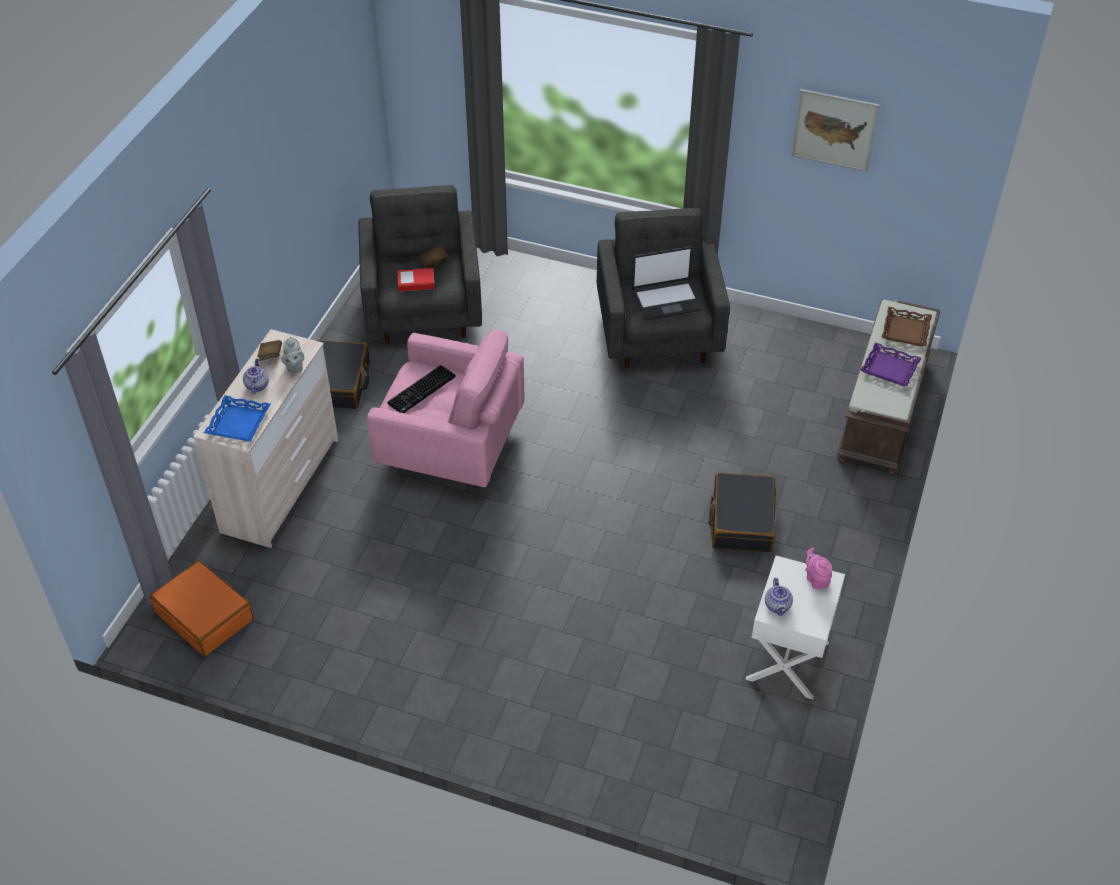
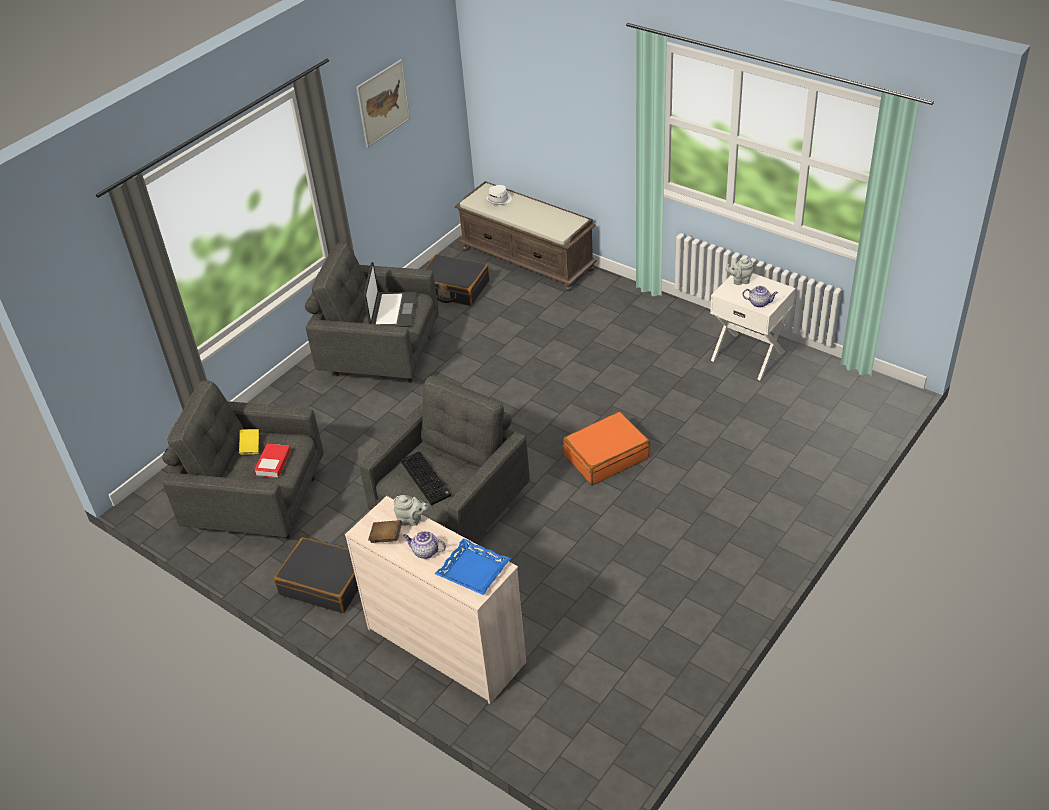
camera: 70 degrees left, 5 degrees down
(205, 616) = (596, 726): orange suitcase -> orange suitcase (606, 456)
(434, 262) = (250, 447): brown book -> yellow book
(451, 447) = (453, 509): pink armchair -> grey armchair
(742, 521) = (608, 351): black suitcase -> black suitcase (454, 288)
(816, 579) = (739, 281): pink teapot -> grey teapot
(889, 368) = (534, 215): purple tray -> none
(906, 331) = (499, 199): brown tray -> white hat

